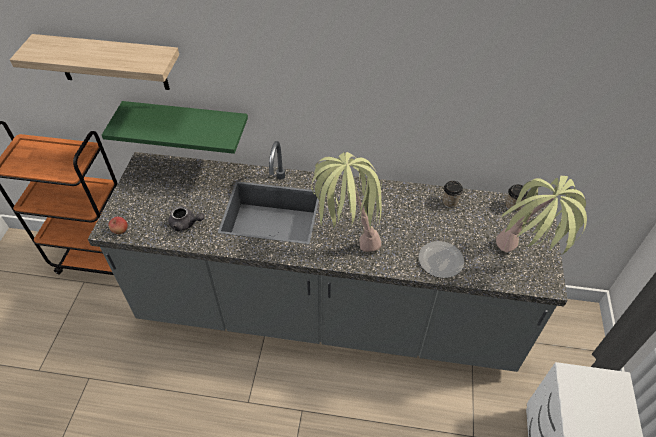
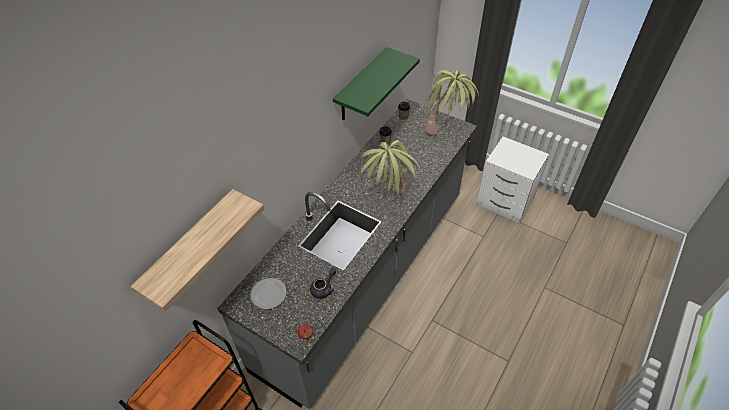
camera: 65 degrees left, 0 degrees up
(188, 125) = (244, 245): green shelf -> green shelf (361, 86)
(440, 261) = (427, 164): plate -> plate (269, 295)

